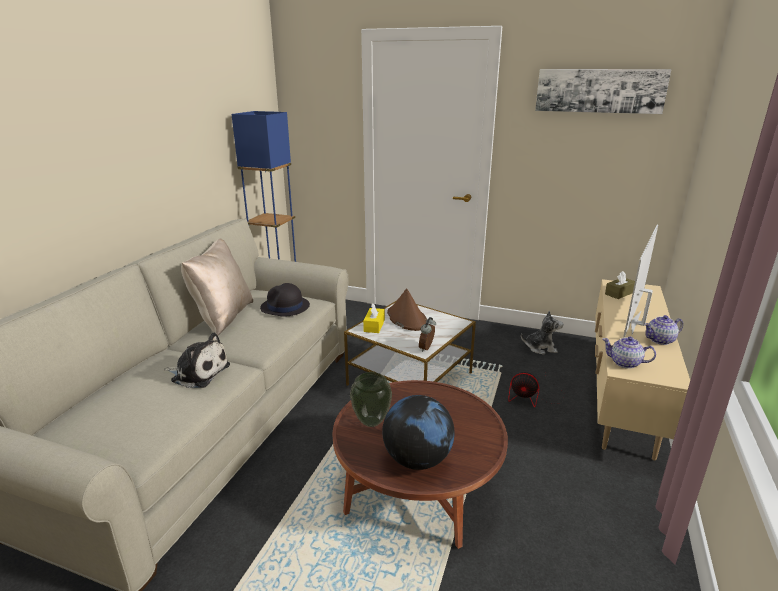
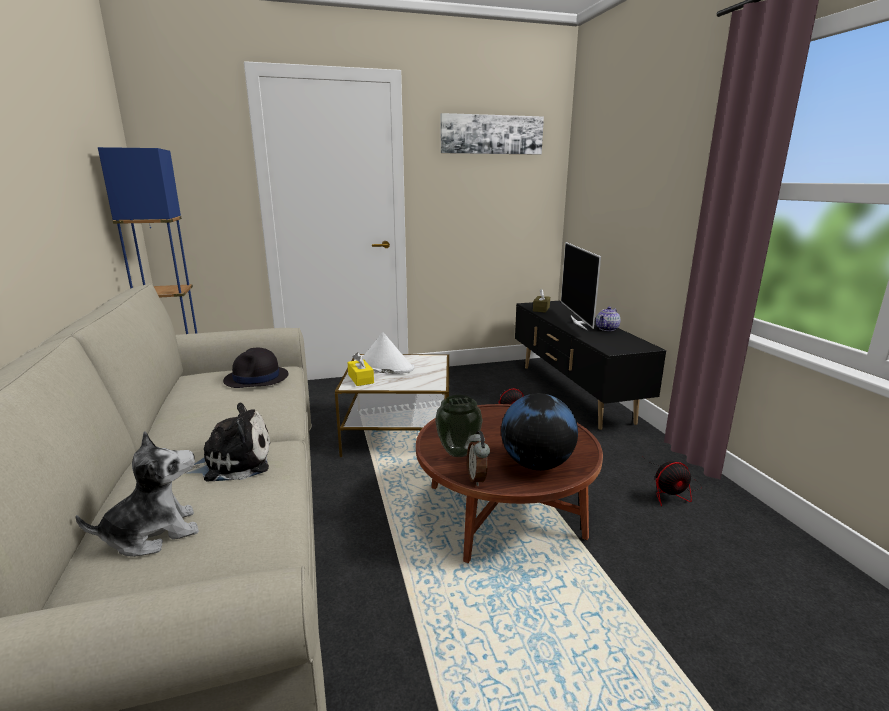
camera: 35 degrees left, 5 degrees down
(223, 317) = (184, 405): beige pillow -> none
(406, 318) = (385, 366): brown hat -> white hat
(427, 348) = (436, 382): alarm clock -> alarm clock (477, 479)
(540, 348) = (482, 377): plush toy -> plush toy (153, 533)
(605, 547) = (672, 490): none -> fan
(621, 397) = (573, 393): beige tv stand -> black tv stand
(625, 363) = (608, 346): teapot -> none

